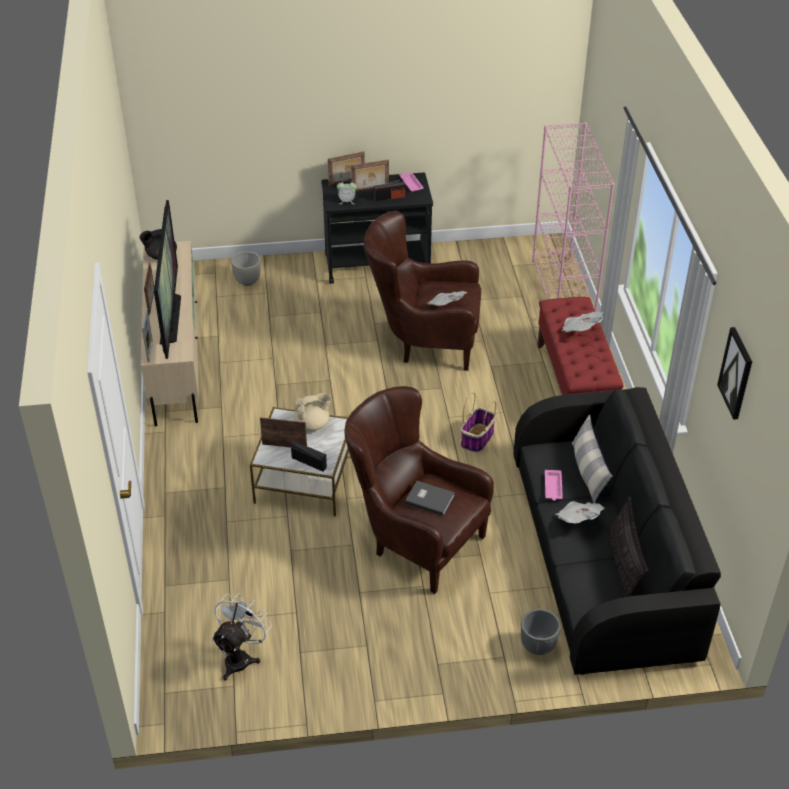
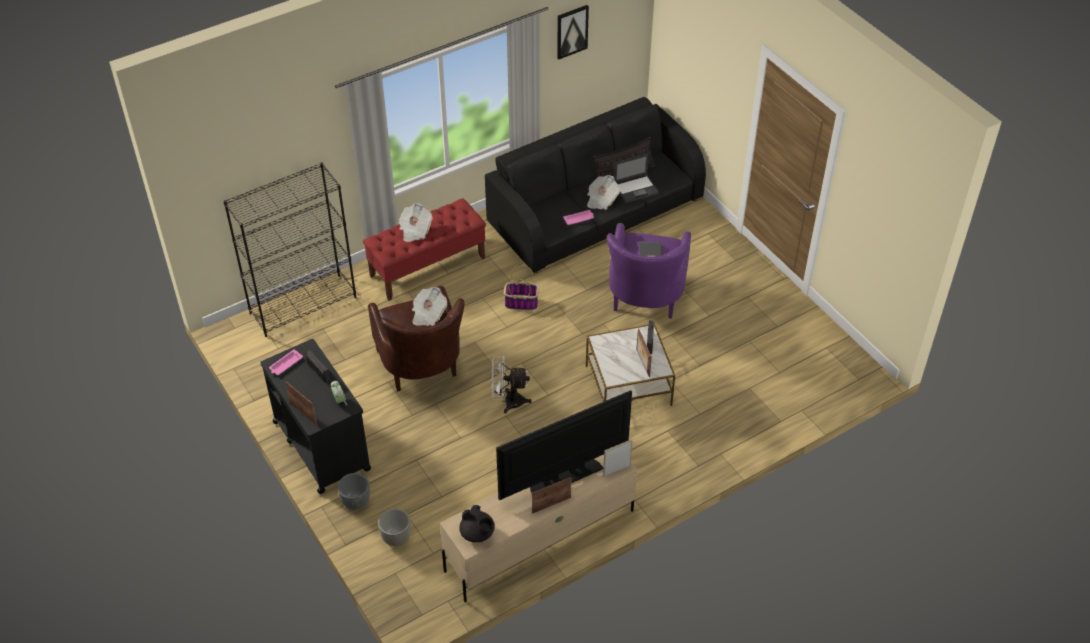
camera: 115 degrees left, 5 degrees up
(241, 657) = (803, 353): white fan -> white fan (508, 401)
(312, 425) = (609, 356): beige teapot -> none
(370, 189) = (309, 390): picture frame -> none
(415, 540) = (644, 303): brown armchair -> purple armchair
(538, 646) = (689, 221): grey planter -> grey planter (356, 502)
(563, 291) = (303, 304): pink bookcase -> black bookcase
(584, 562) = (636, 188): none -> laptop
(588, 472) = (552, 207): pillow -> none

